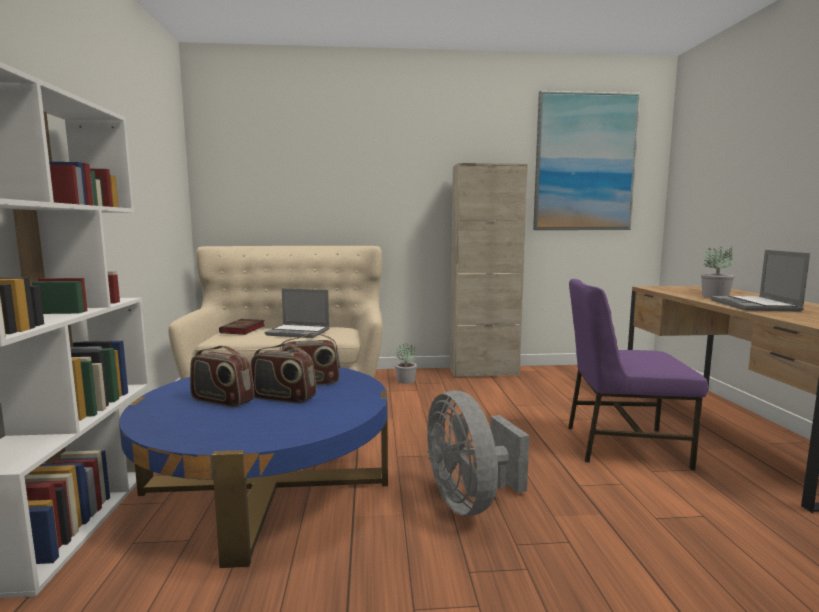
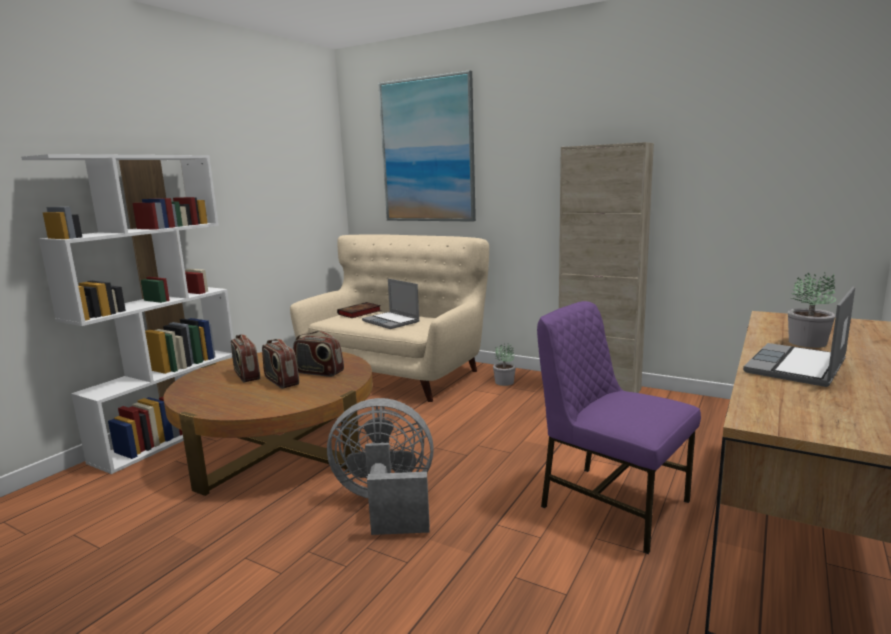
camera: 35 degrees right, 5 degrees up
(267, 485) = (280, 447): blue coffee table -> brown coffee table
(470, 501) = (386, 504): grey fan -> grey fan turned 75 degrees clockwise
(584, 163) = (756, 129): picture -> picture (427, 151)

